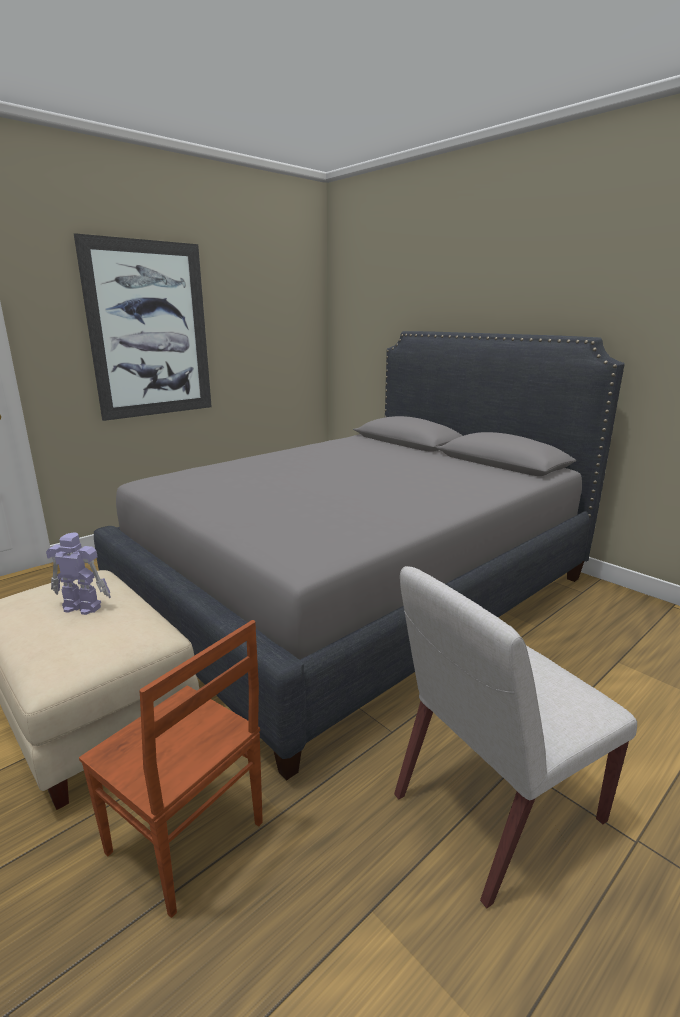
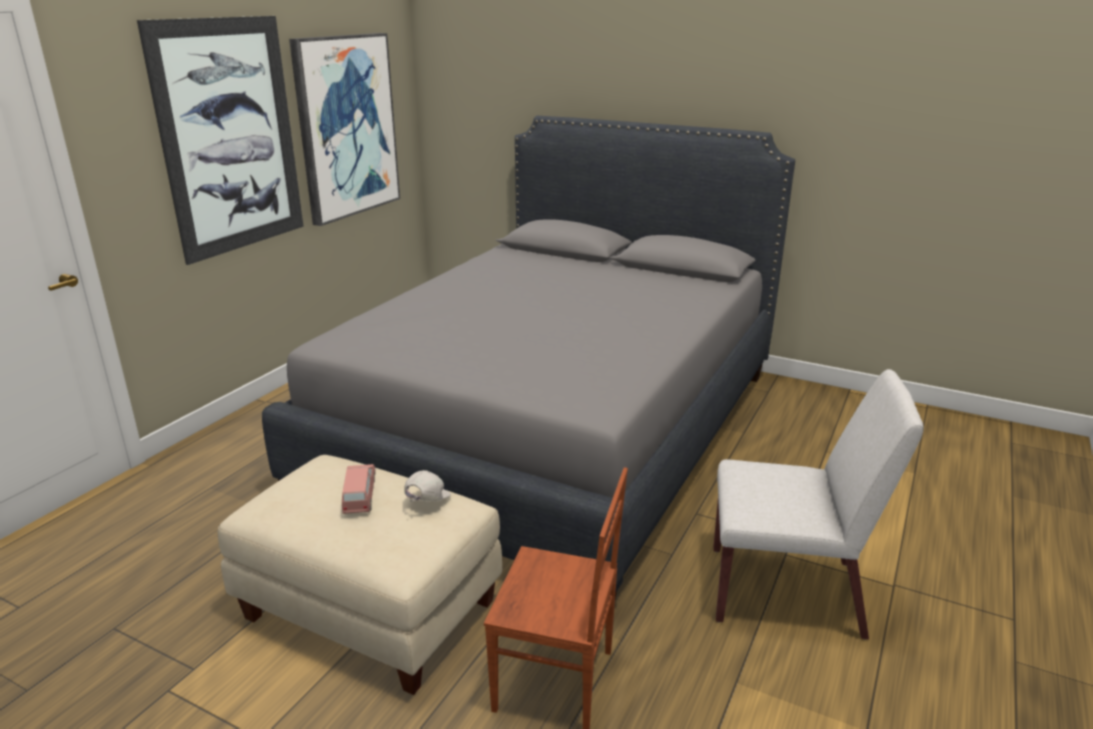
camera: 20 degrees left, 5 degrees up
(81, 607) = (359, 496): toy robot -> pink toy car
(126, 624) = (426, 503): none -> white cap
(258, 337) = (346, 127): none -> picture
(495, 810) = (787, 591): white chair -> white chair turned 120 degrees counterclockwise

